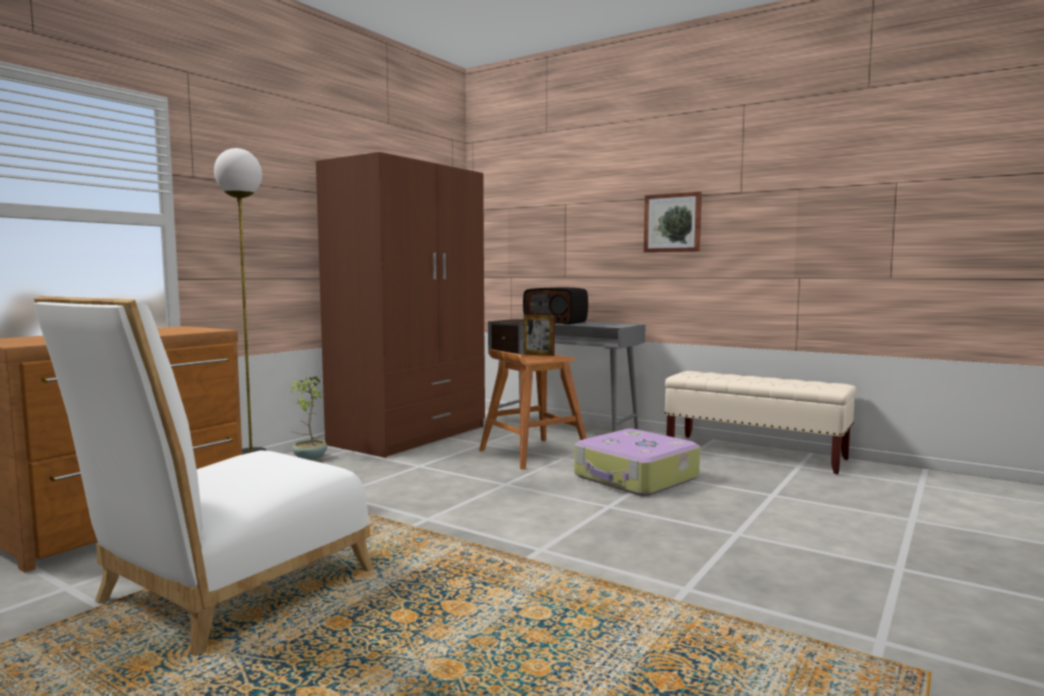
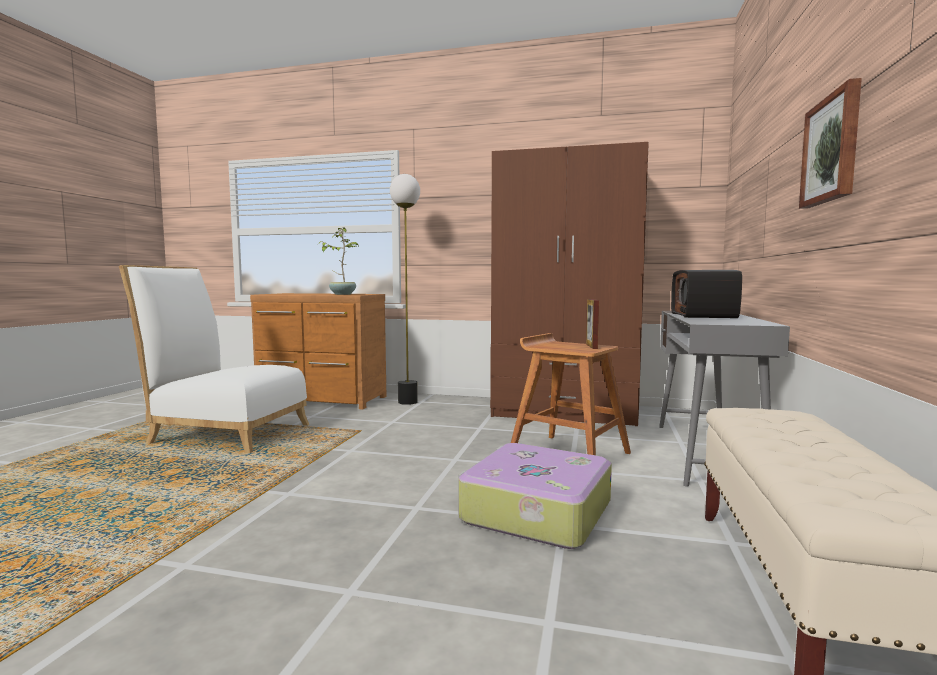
camera: 70 degrees right, 0 degrees up
(309, 458) = (466, 402): potted plant -> potted plant (342, 294)

